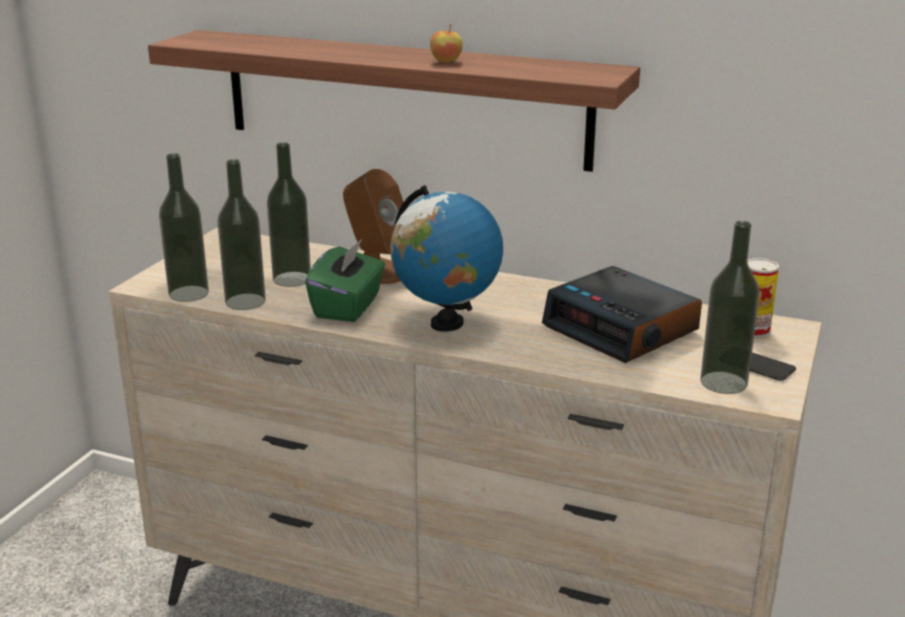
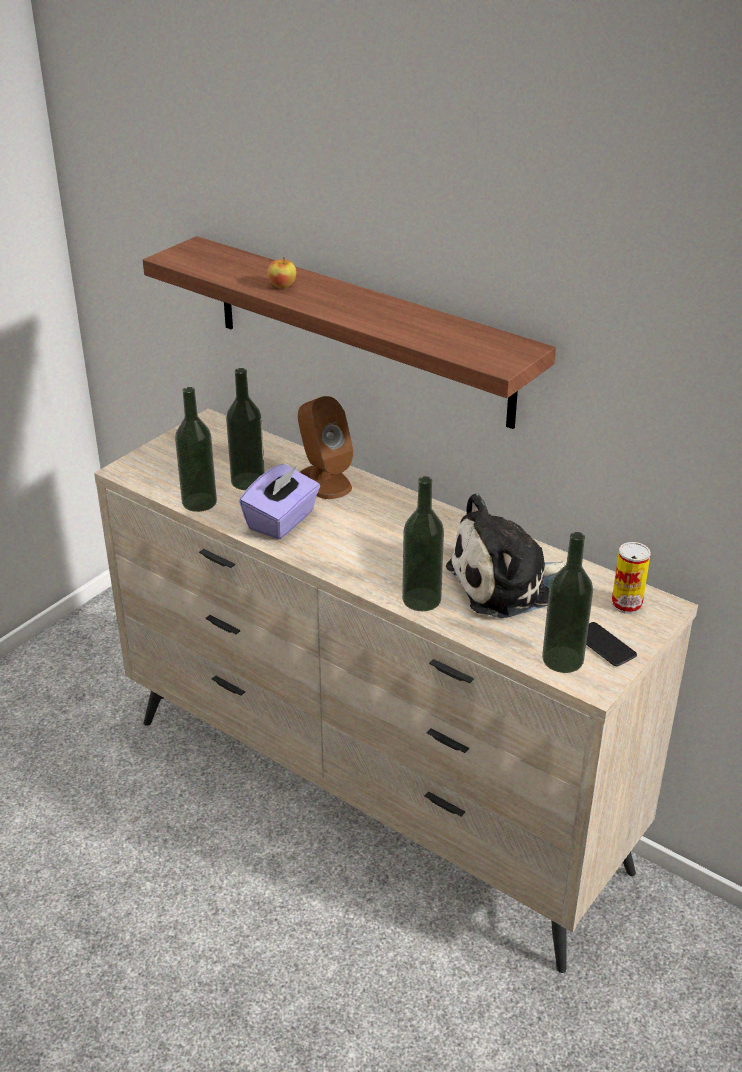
camera: 15 degrees right, 10 degrees up
(188, 293) = (156, 486): bottle -> bottle (421, 599)
(348, 307) = (282, 521): green tissue box -> purple tissue box
(446, 61) = (383, 318): apple -> apple (282, 286)
(446, 324) = (356, 554): globe -> none
(622, 329) = (507, 584): alarm clock -> plush toy

